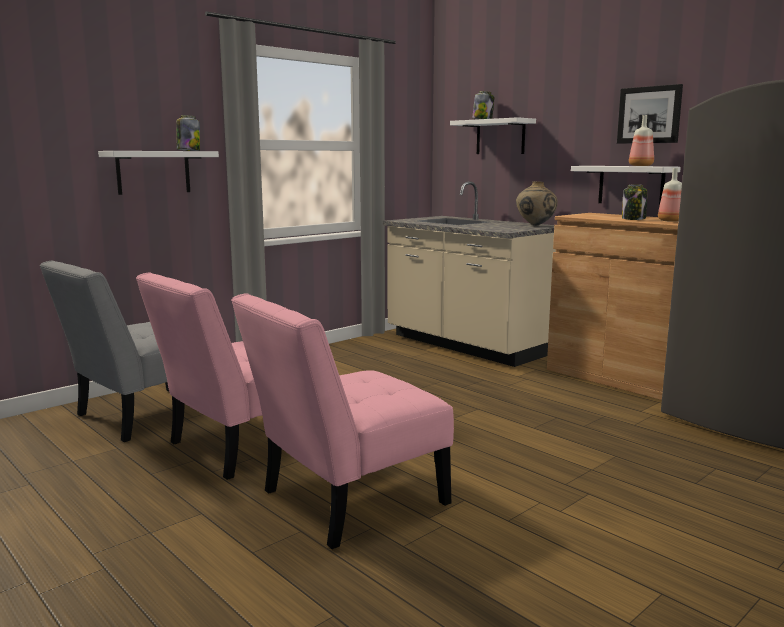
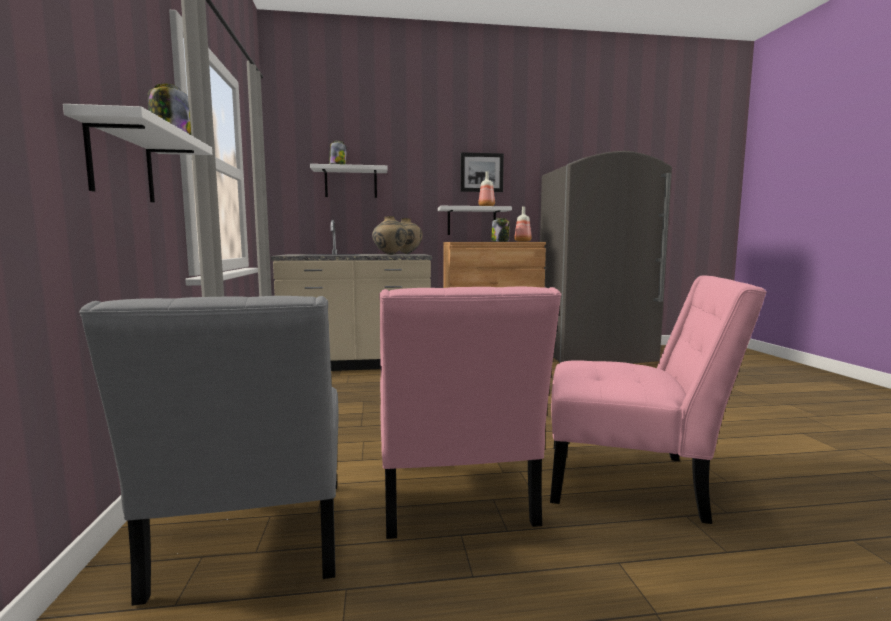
camera: 55 degrees left, 5 degrees down
(345, 501) = (632, 481): pink chair -> pink chair turned 75 degrees counterclockwise
(491, 227) = (390, 254): none -> beige vase

